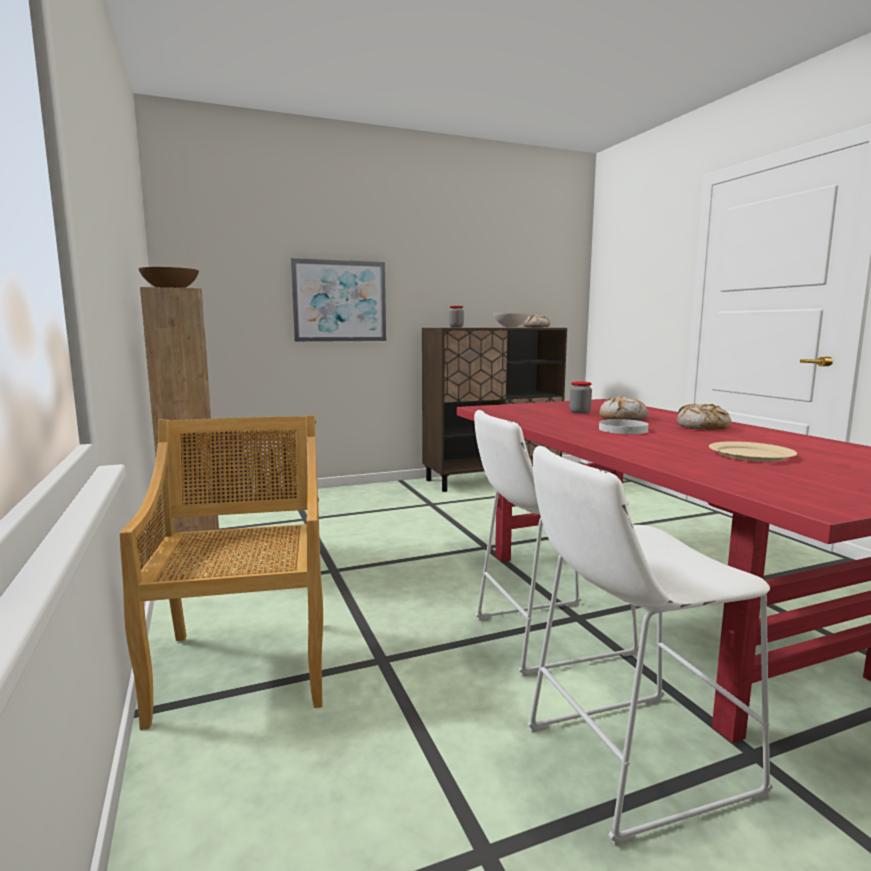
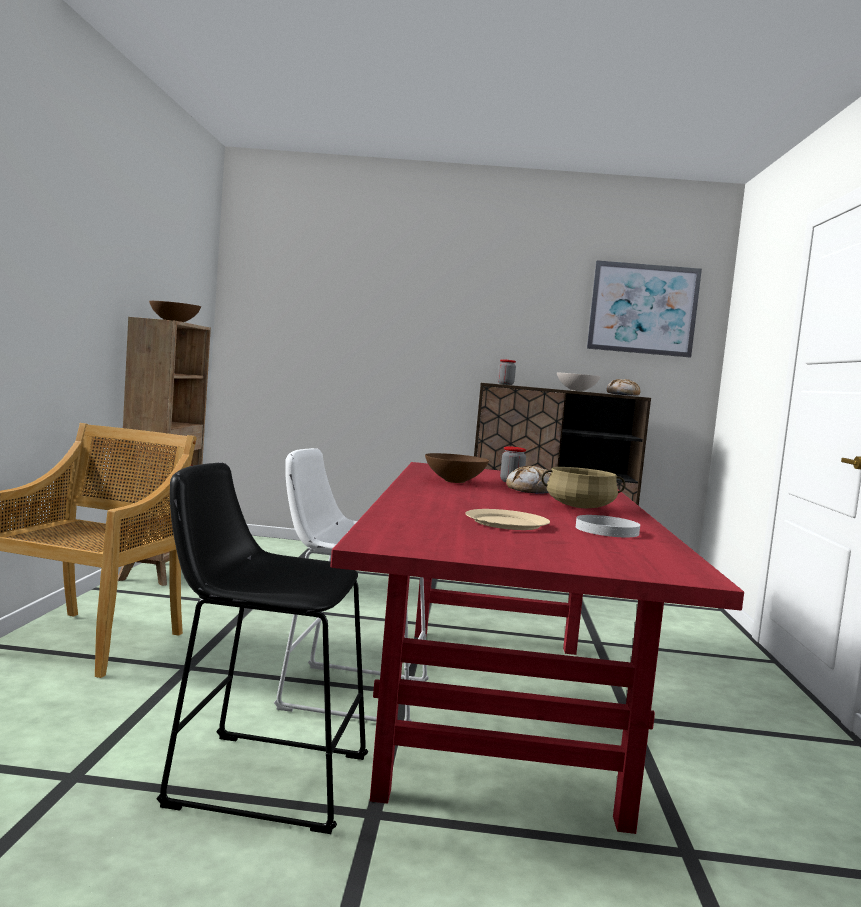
camera: 25 degrees right, 5 degrees down
(339, 301) = (392, 346): picture -> picture (643, 309)
(556, 420) = (453, 481): none -> brown bowl
(623, 429) = (481, 495): white plate -> white plate (607, 530)
(628, 762) = (258, 778): white stool -> black stool
(702, 427) = (579, 507): bread -> beige cooking pot

